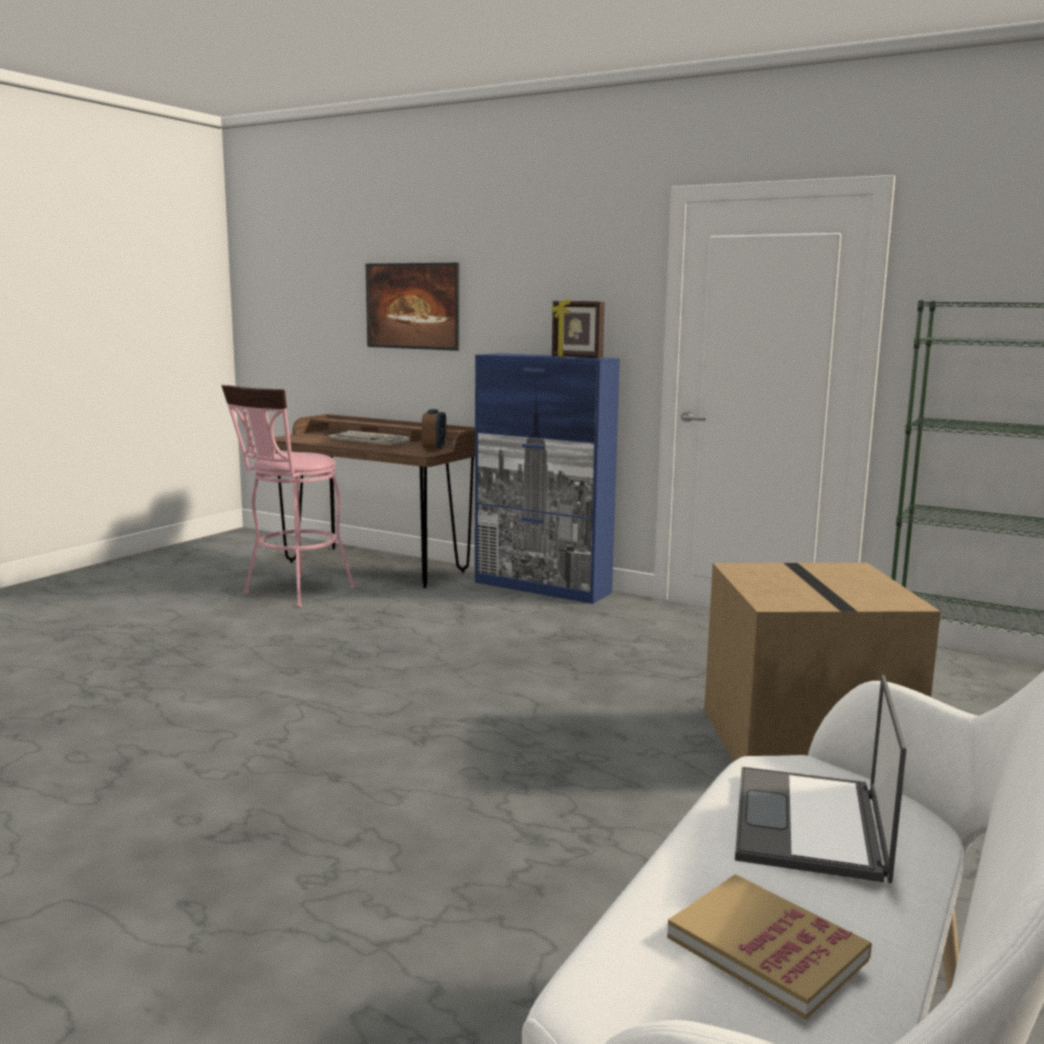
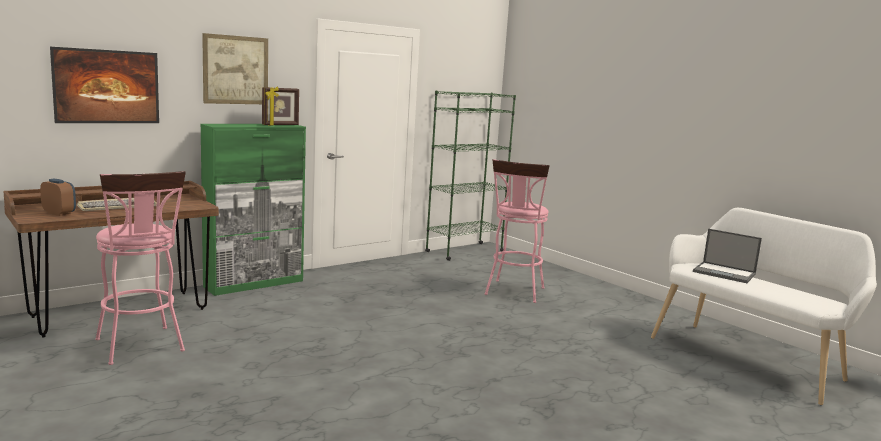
camera: 70 degrees left, 0 degrees up
(434, 449) = (189, 202): alarm clock -> alarm clock (59, 213)
(542, 587) = (255, 284): blue cabinet -> green cabinet
(548, 279) = (235, 70): none -> picture
(767, 948) = (789, 290): book -> none
(800, 741) = (514, 293): cardboard box -> pink stool

